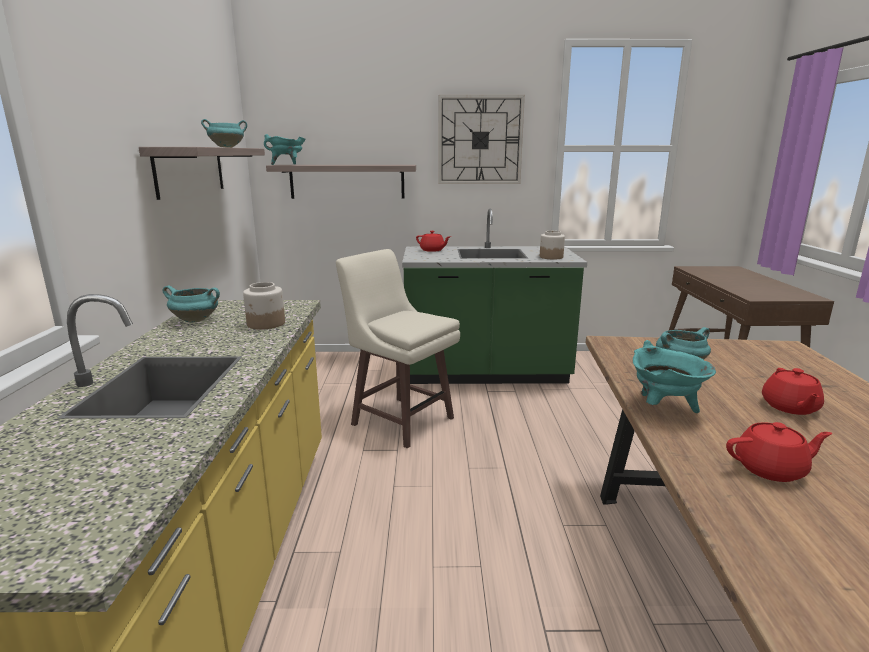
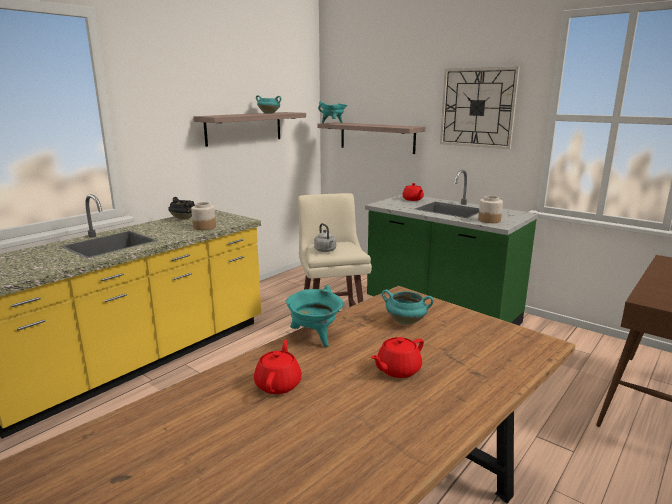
camera: 40 degrees right, 0 degrees up
(196, 320) = (184, 219): turquoise cooking pot -> black cooking pot
(409, 324) = (325, 250): none -> grey kettle
(771, 469) = (278, 384): red teapot -> red teapot turned 120 degrees counterclockwise

